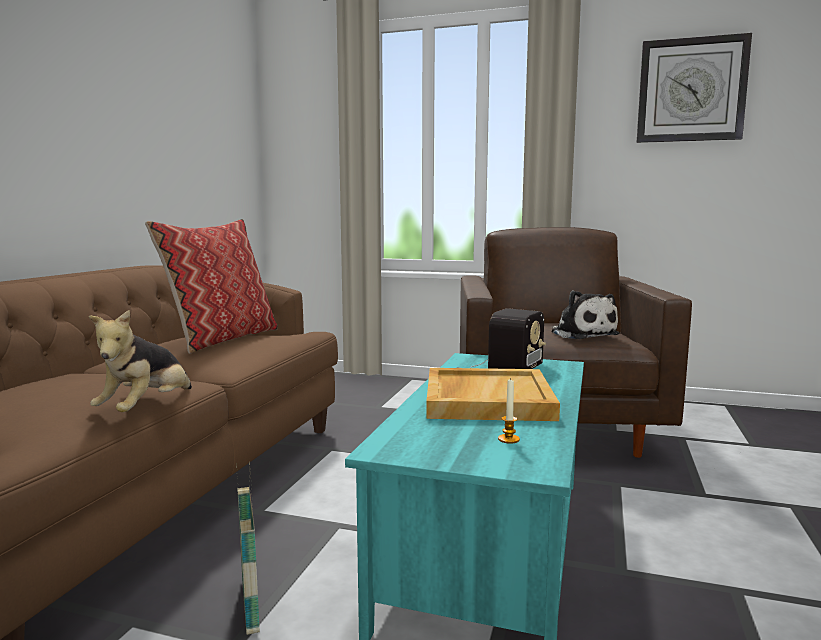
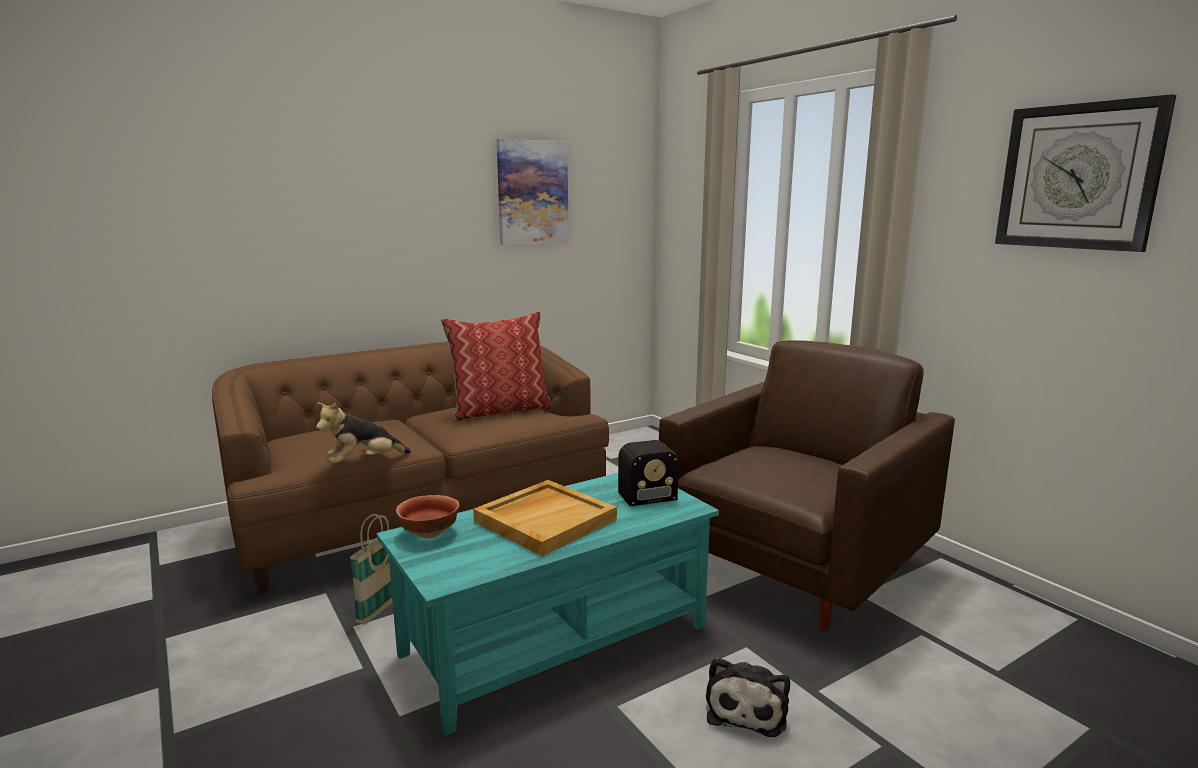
camera: 40 degrees right, 5 degrees up
(163, 96) = (532, 192): none -> picture
(407, 439) = (429, 533): none -> bowl
(508, 439) = (477, 556): candle -> none
(582, 334) = (787, 478): plush toy -> plush toy (747, 708)

